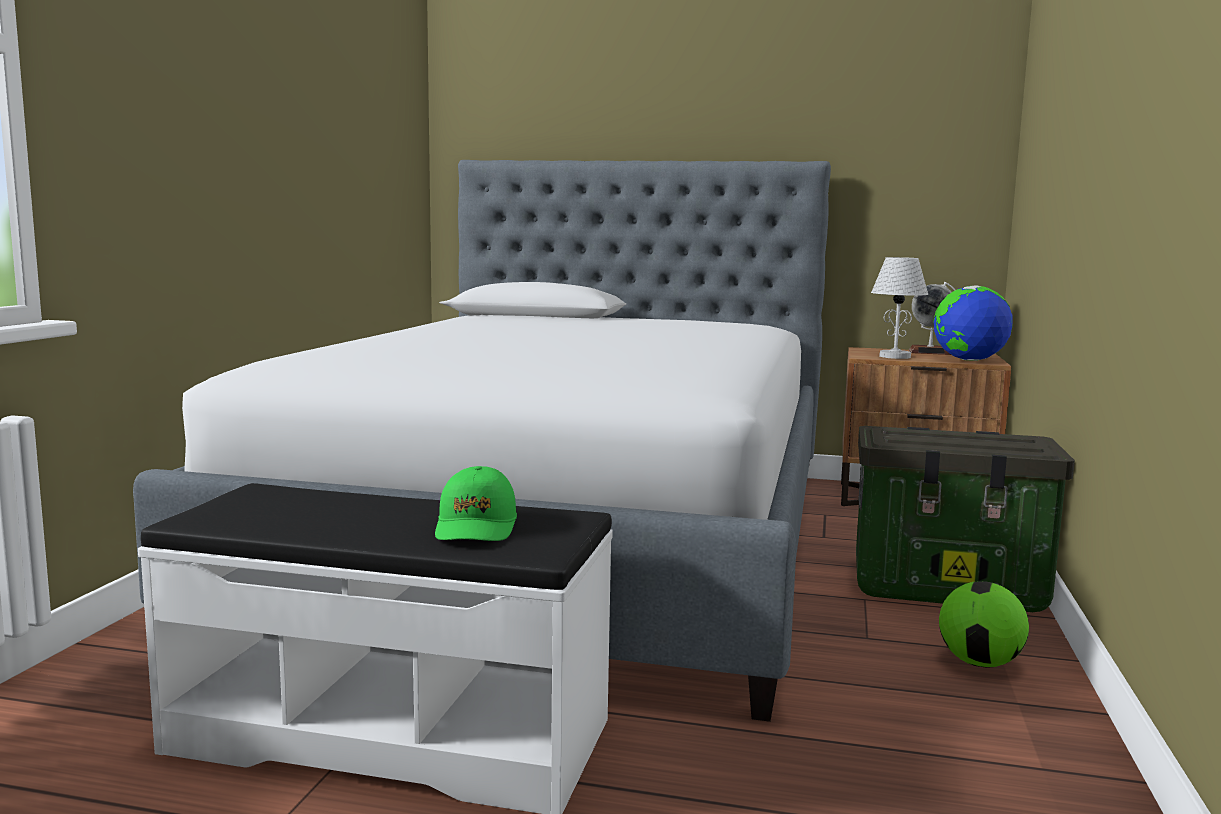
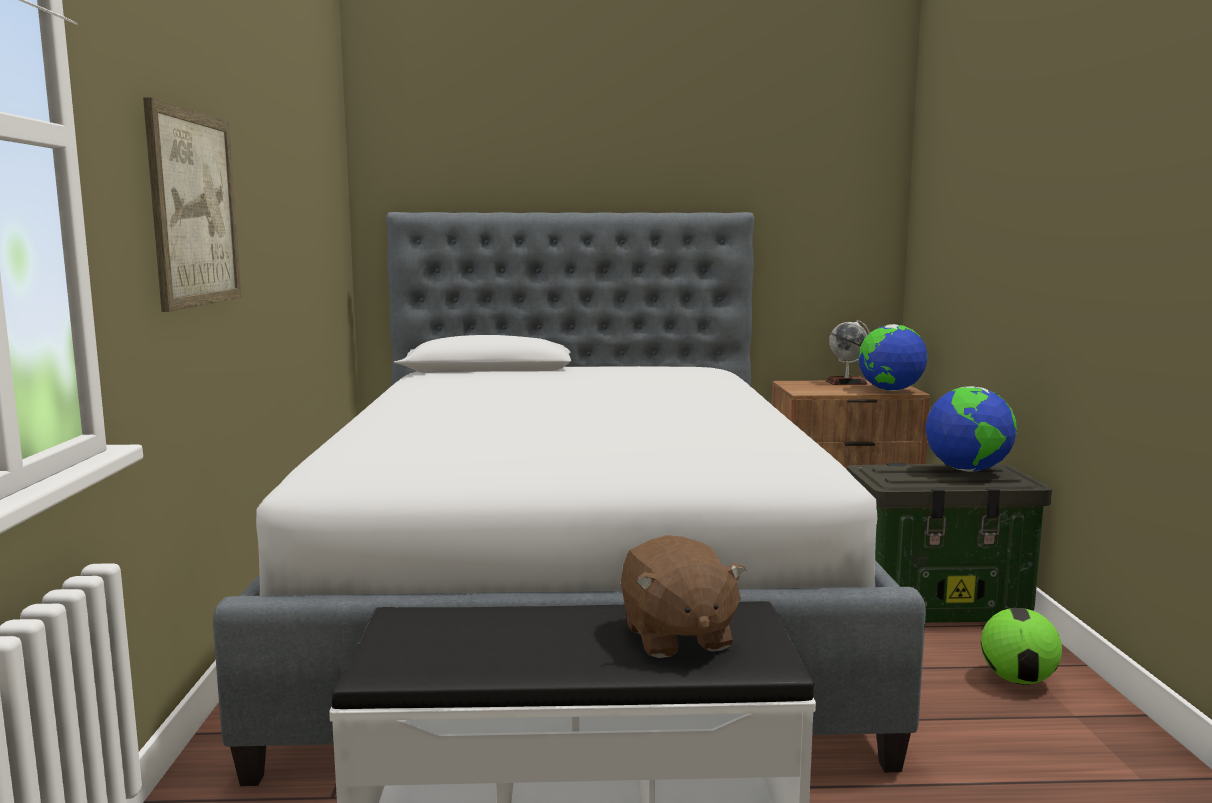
camera: 15 degrees left, 0 degrees up
(183, 128) = (194, 209): none -> picture
(476, 526) = (676, 637): green cap -> brown plush toy
(895, 356) = (826, 390): white table lamp -> none
(989, 437) = (967, 470): none -> globe

